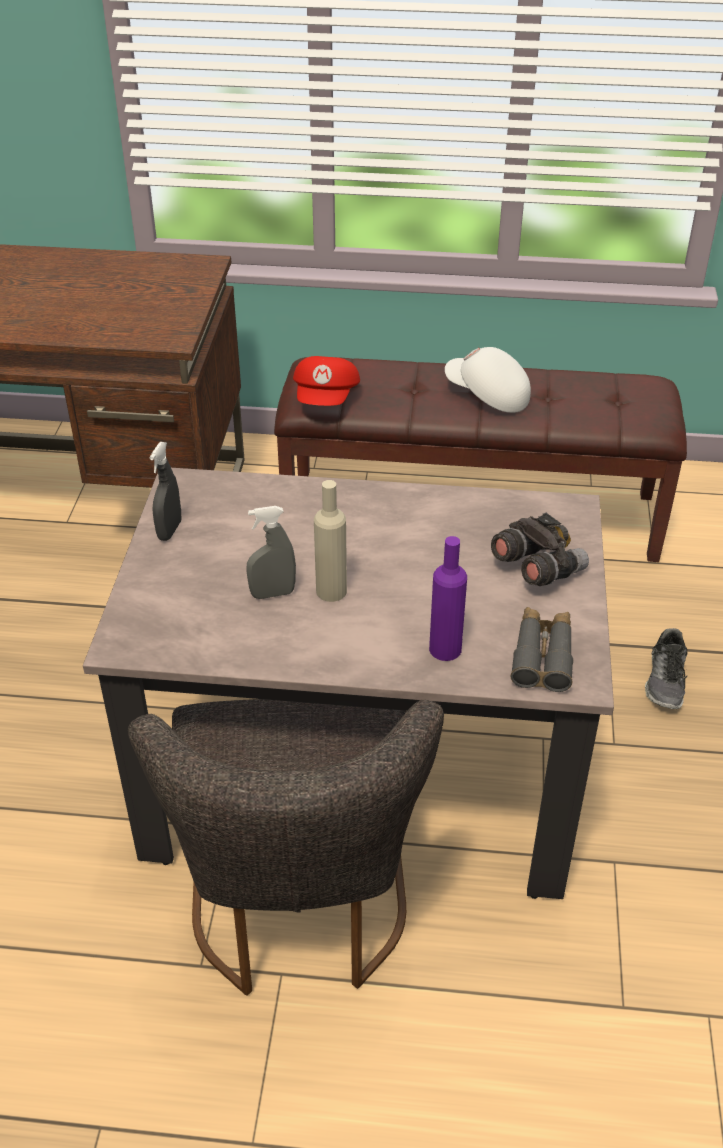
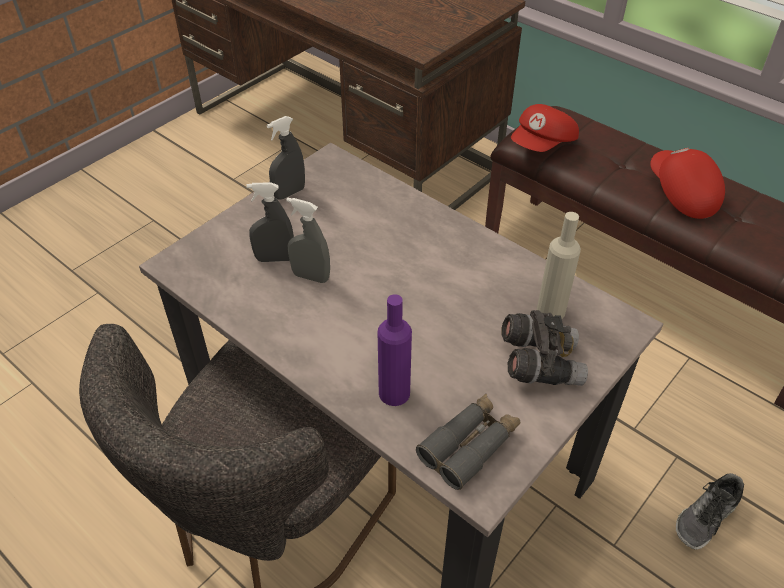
camera: 35 degrees right, 5 degrees up
(220, 594) = (275, 258): none -> grey spray bottle
(331, 591) = (354, 296): beige bottle -> beige bottle (551, 310)
(487, 396) = (681, 194): white cap -> red cap

